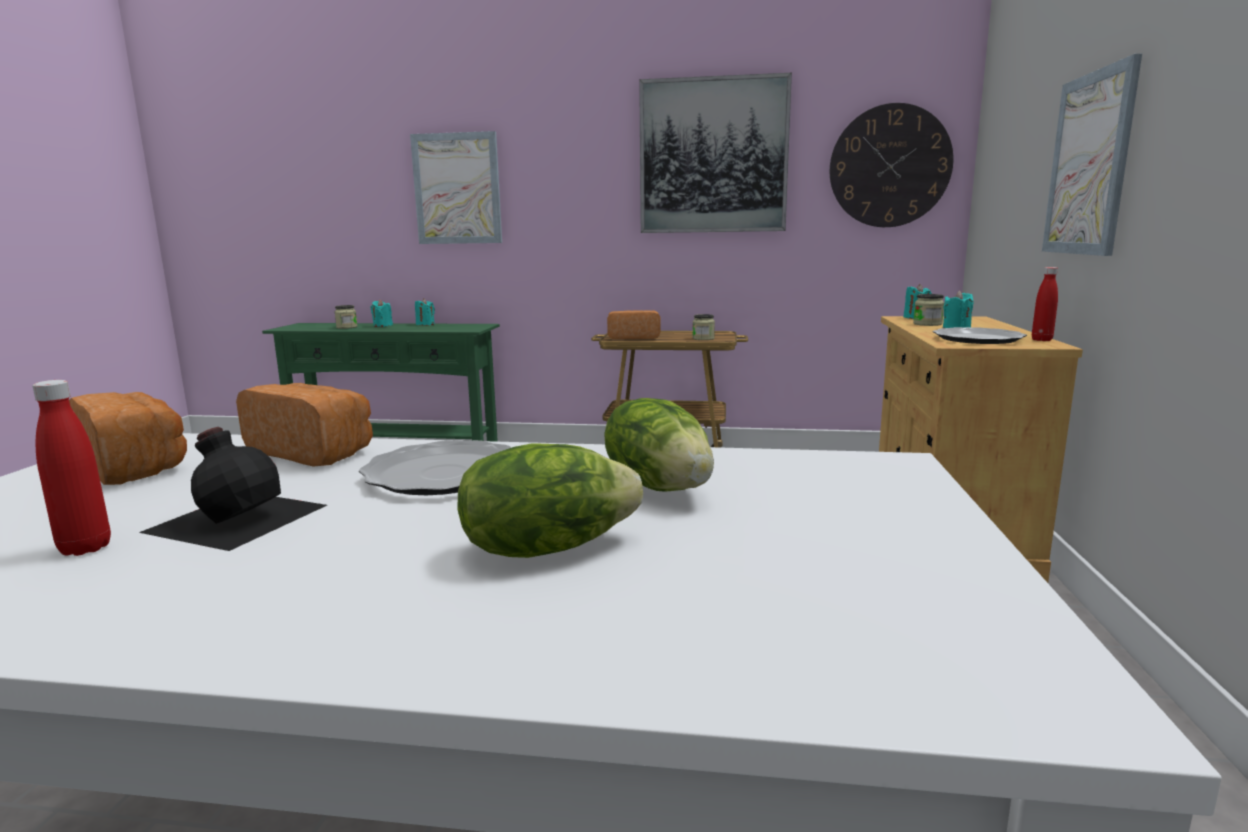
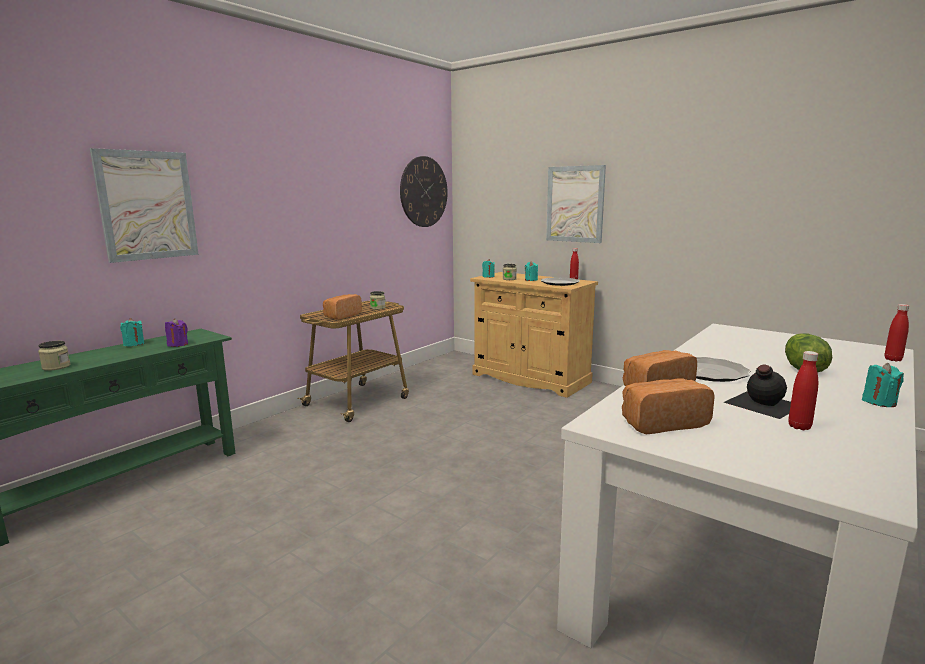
camera: 60 degrees left, 0 degrees up
(382, 325) = (91, 356): turquoise candle -> turquoise candle (879, 402)
(435, 329) = (178, 344): none -> purple candle
(660, 486) = (739, 351): lettuce -> none
(713, 156) = (343, 182): picture -> none
(869, 695) = (893, 359): none -> red bottle

